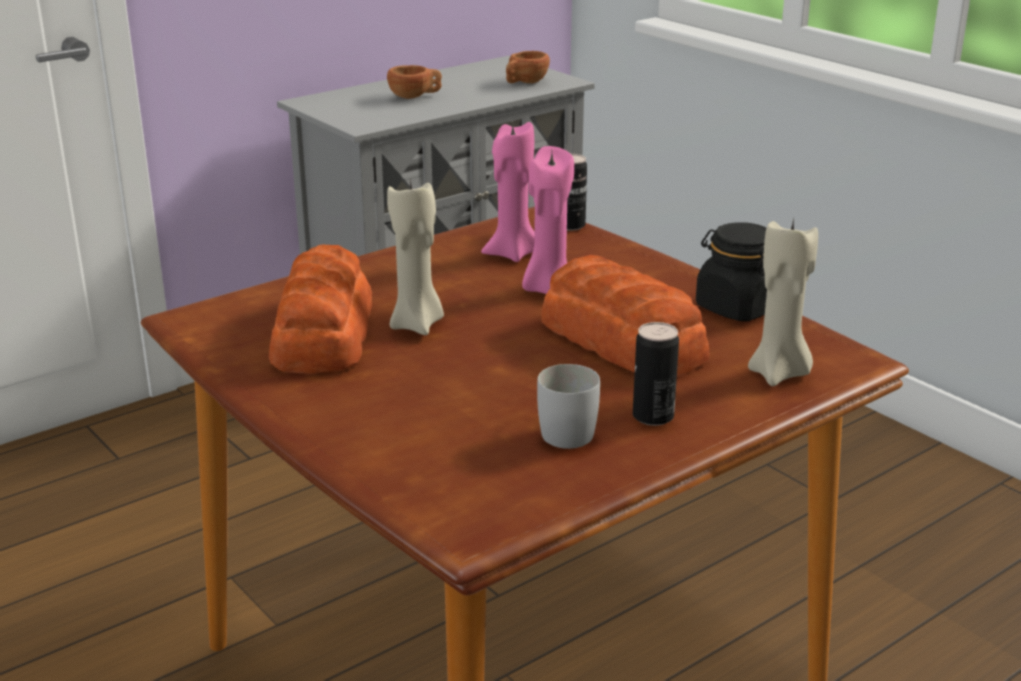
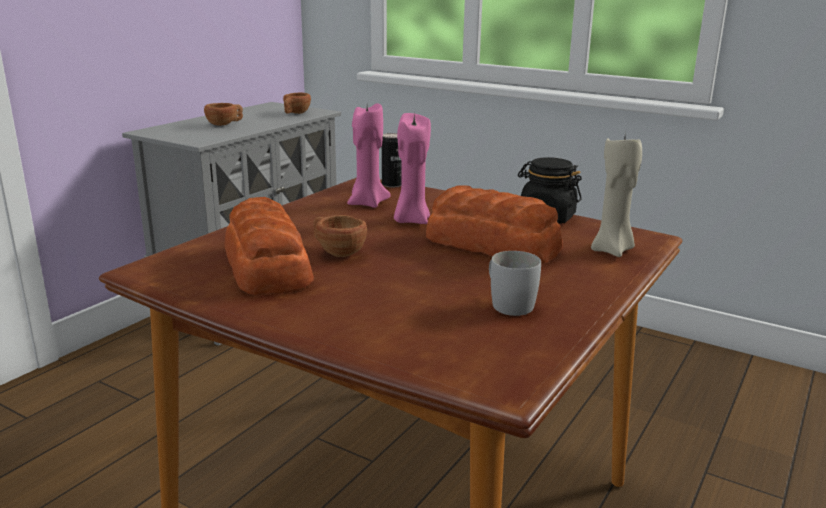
camera: 20 degrees left, 5 degrees down
(418, 325) = (336, 252): beige candle -> brown cup
(653, 416) = (559, 286): can -> none

